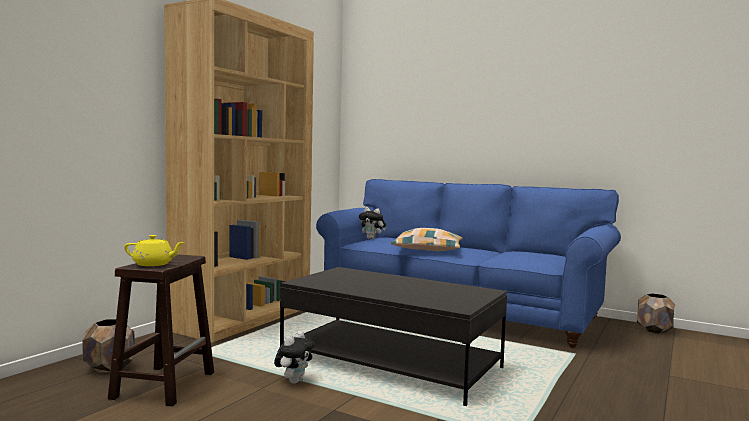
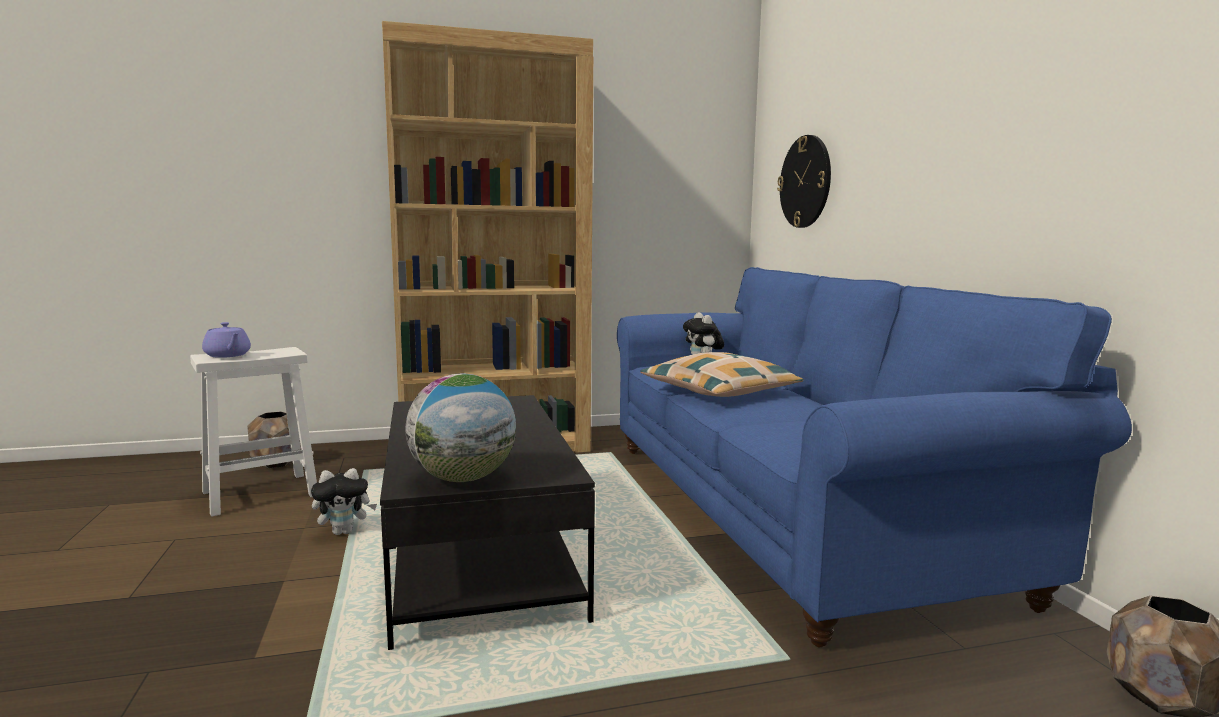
camera: 45 degrees right, 5 degrees up
(154, 264) = (228, 355): yellow teapot -> purple teapot
(164, 384) = (262, 493): brown stool -> white stool
(398, 129) = (805, 182): none -> wall clock
(464, 301) = (463, 479): none -> globe

